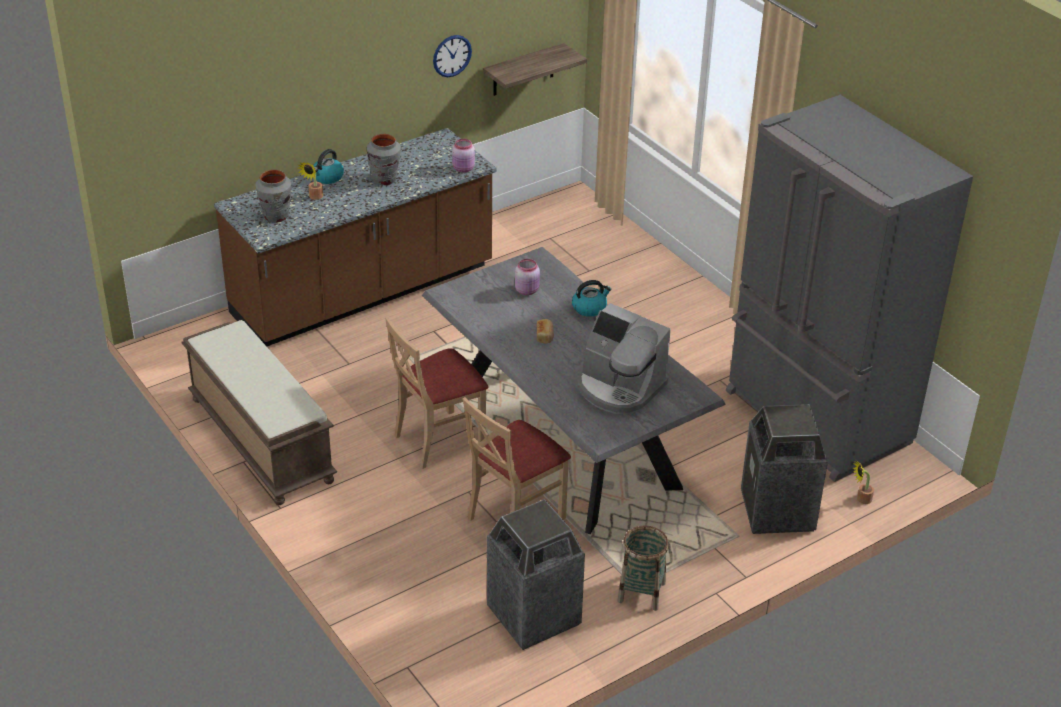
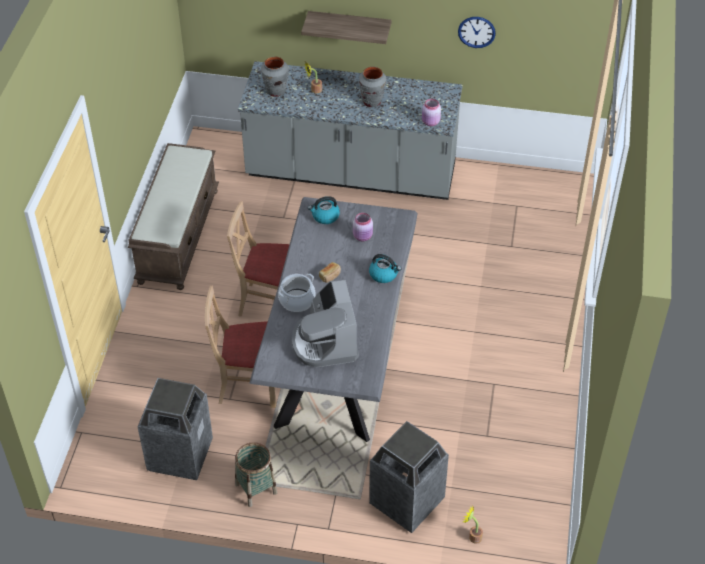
camera: 45 degrees right, 10 degrees up
(327, 177) = (340, 80): kettle -> kettle (325, 216)
(363, 292) = (351, 173): brown counter -> grey counter
(523, 70) = (546, 67): shelf -> shelf (349, 27)
(544, 372) = (297, 300): none -> cooking pot
(815, 419) = (520, 457): grey fridge -> none

